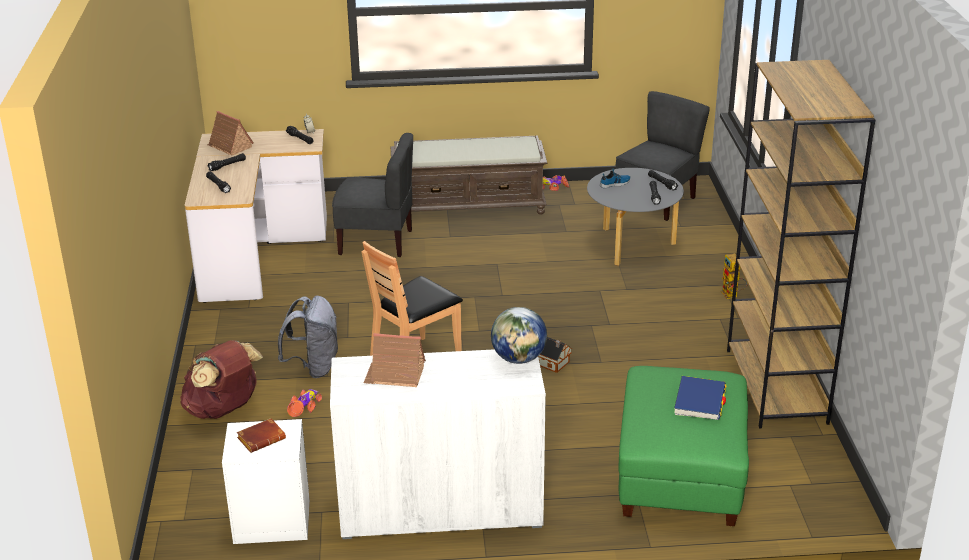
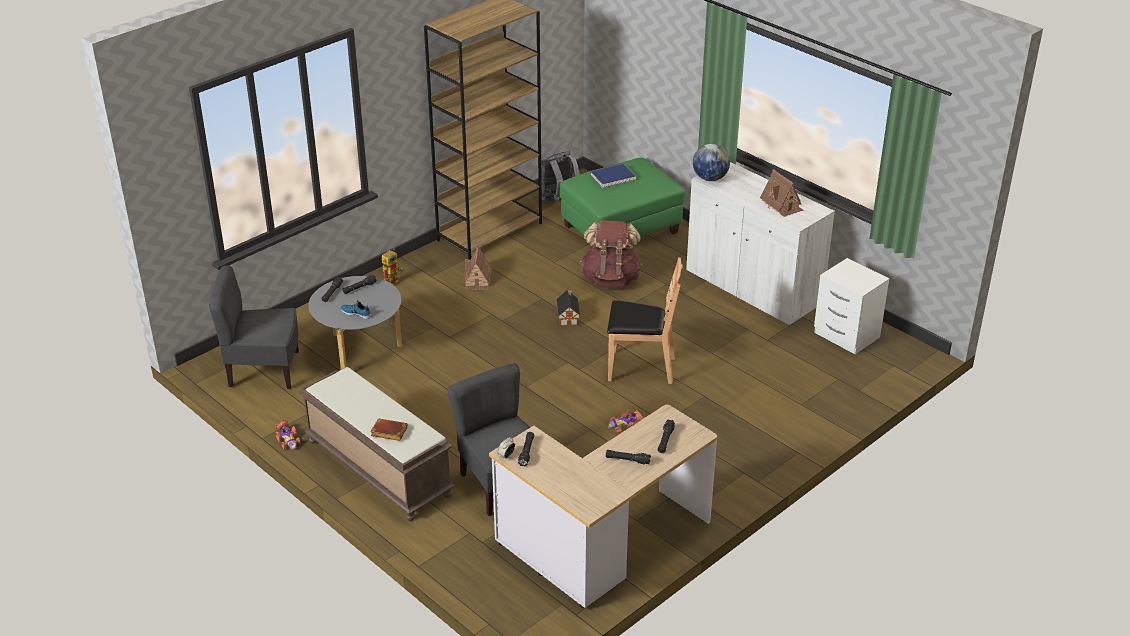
camera: 130 degrees left, 5 degrees up
(223, 410) = (797, 416): brown backpack -> brown backpack (610, 279)
(230, 146) = (592, 485): toy house -> toy house (477, 279)
(262, 438) = (854, 277): brown book -> brown book (388, 432)
(305, 406) = (745, 385): toy car -> toy car (625, 425)
(313, 367) = (704, 408): grey backpack -> grey backpack (558, 201)

